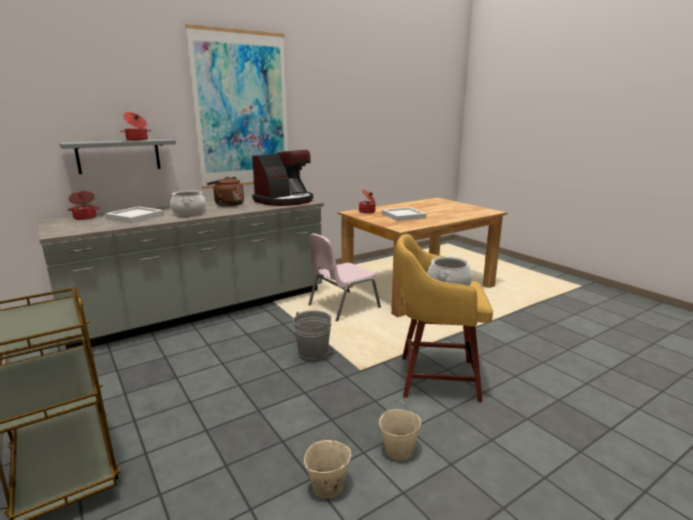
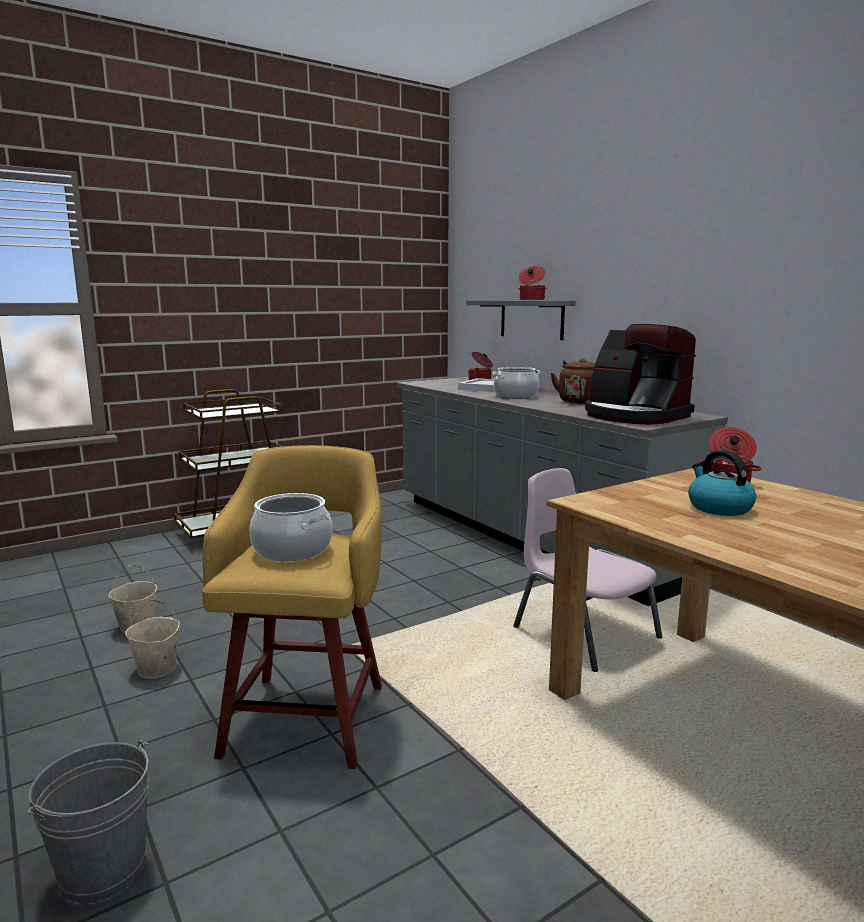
camera: 90 degrees right, 5 degrees down
(242, 111) = (672, 257): picture -> none
(313, 354) = (399, 612): grey bucket -> grey bucket (103, 869)
(404, 216) = (718, 508): white tray -> kettle

